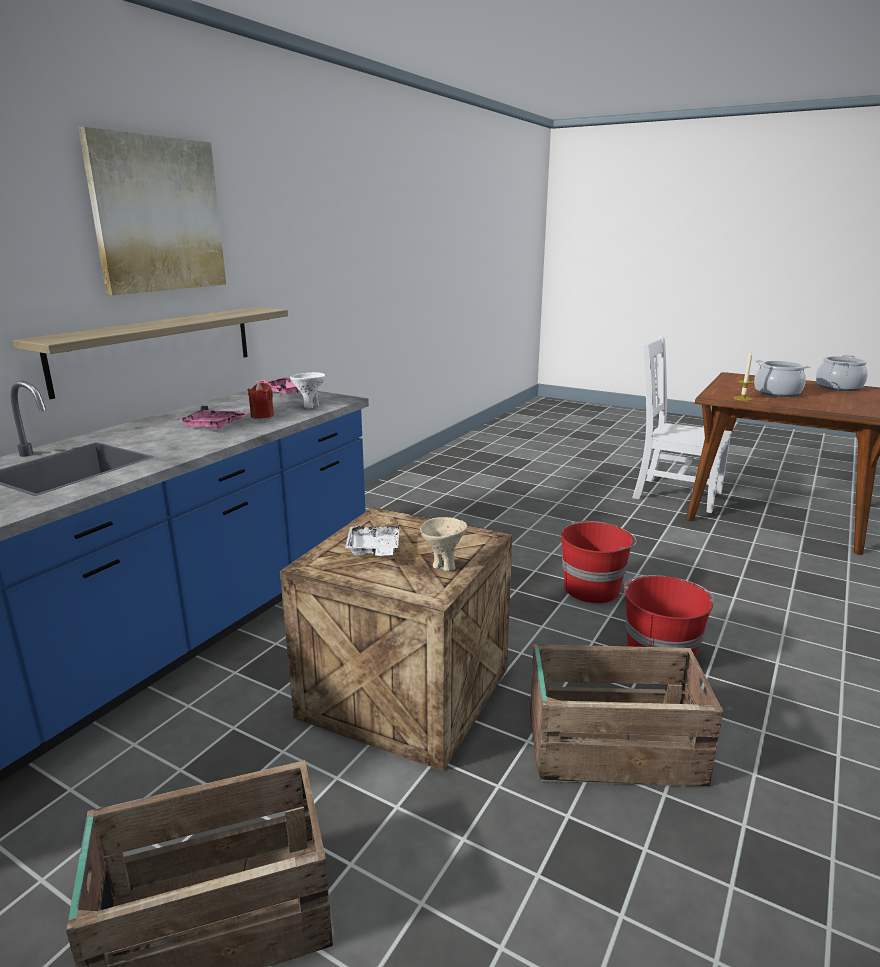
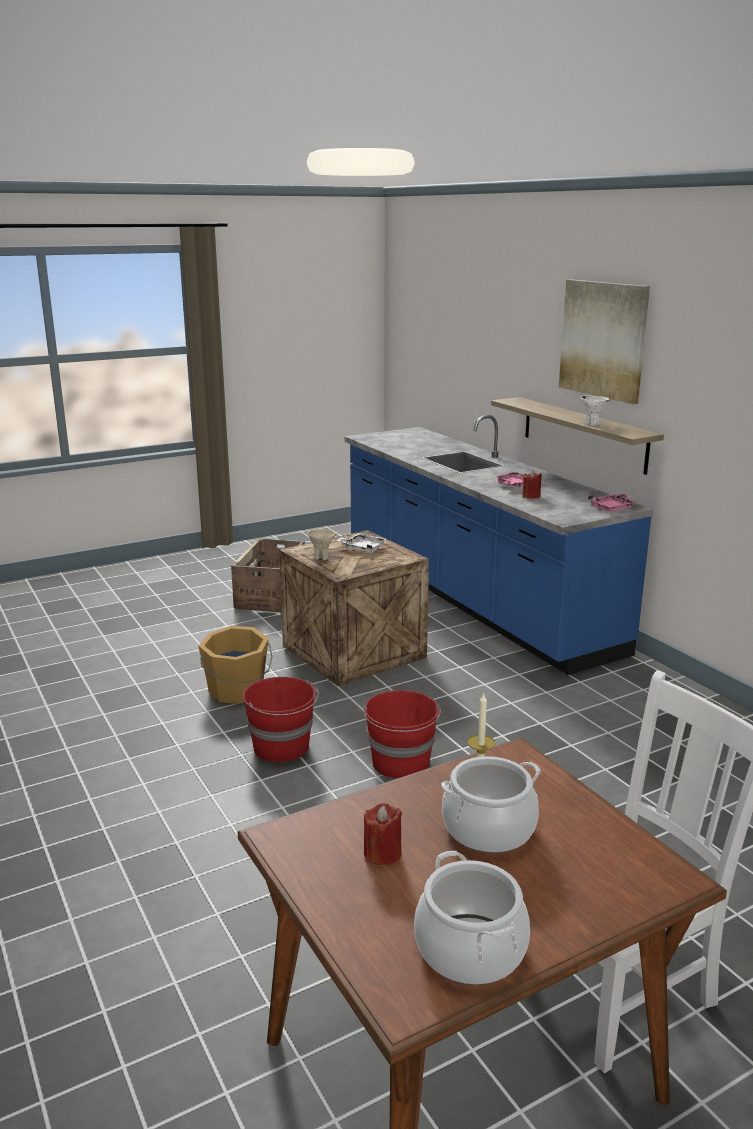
camera: 120 degrees right, 0 degrees up
(310, 406) = (548, 509): white bowl -> white bowl (592, 424)
(610, 747) = (237, 691): crate -> orange bucket
(837, 401) = (382, 853): none -> red candle

